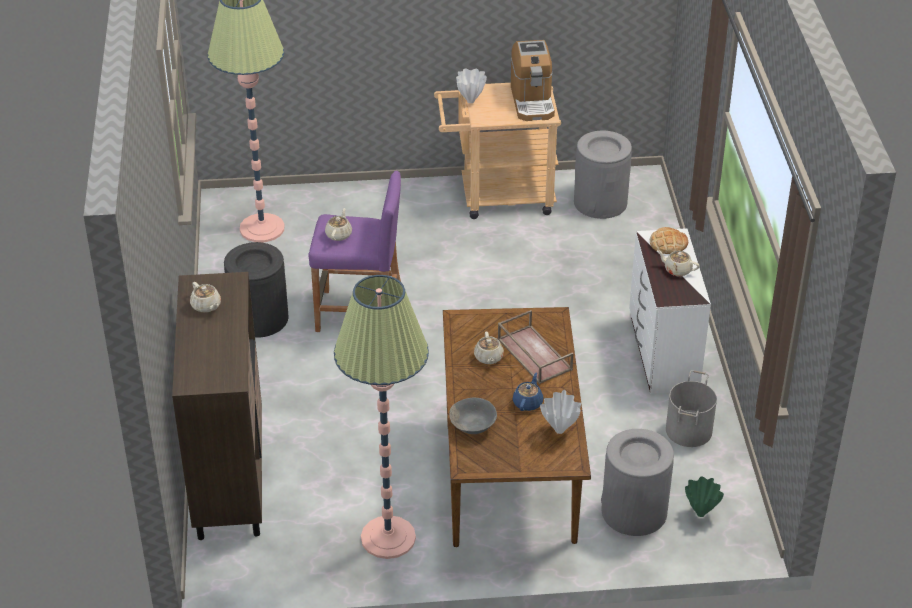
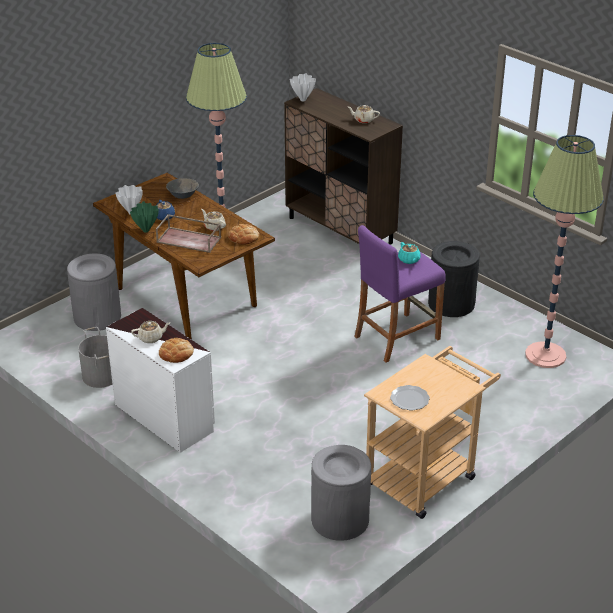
camera: 140 degrees right, 5 degrees down
(339, 234) = (409, 260): beige teapot -> turquoise teapot
(471, 101) = (455, 372): white vase -> white vase (303, 100)
(474, 326) = (243, 237): none -> bread
(532, 101) = (409, 400): coffee machine -> plate
(701, 513) = (54, 334): green vase -> green vase (146, 231)

